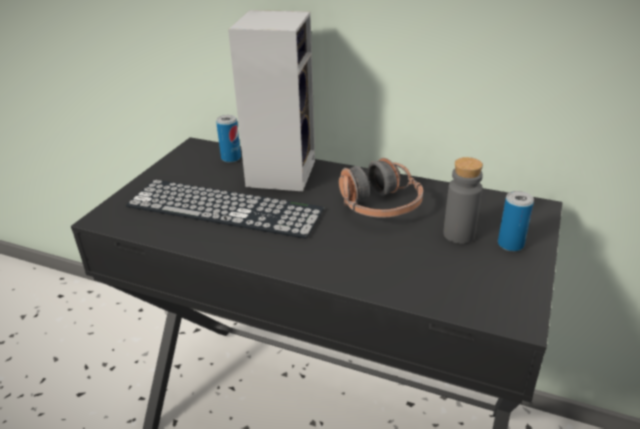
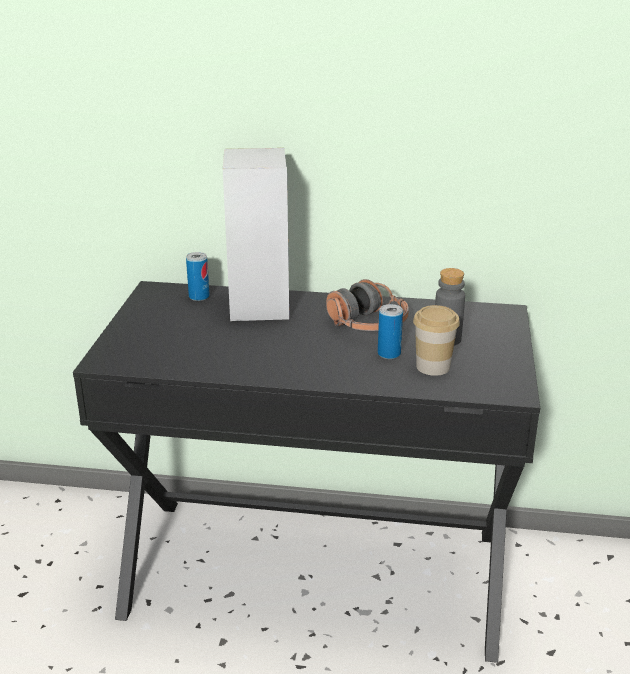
camera: 15 degrees left, 5 degrees down
(224, 208) = (220, 340): keyboard -> none
(431, 268) = (433, 366): none -> cup
(510, 244) = (492, 342): can -> can (389, 354)

